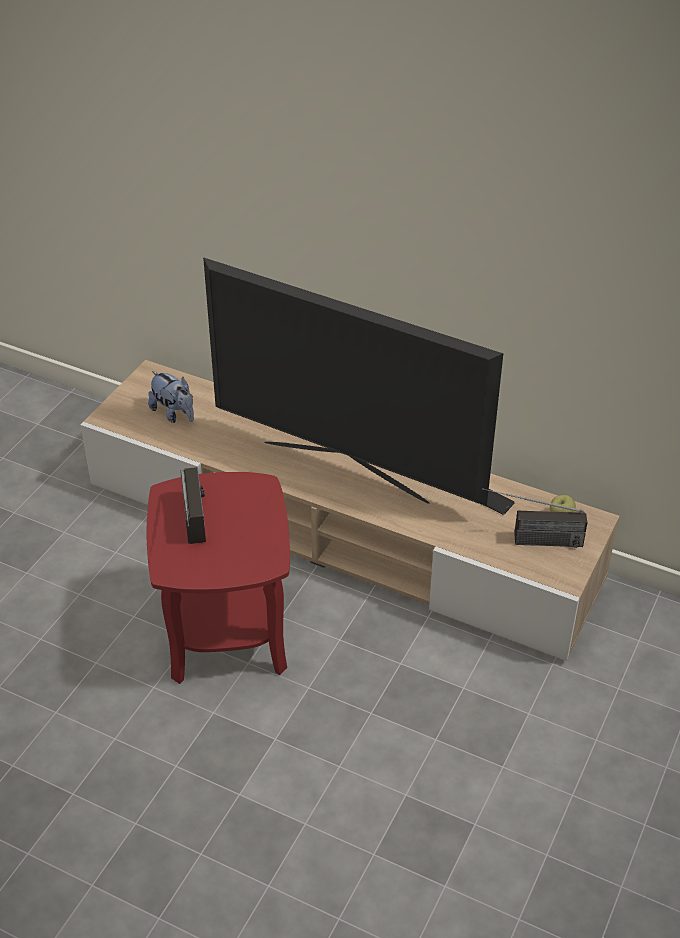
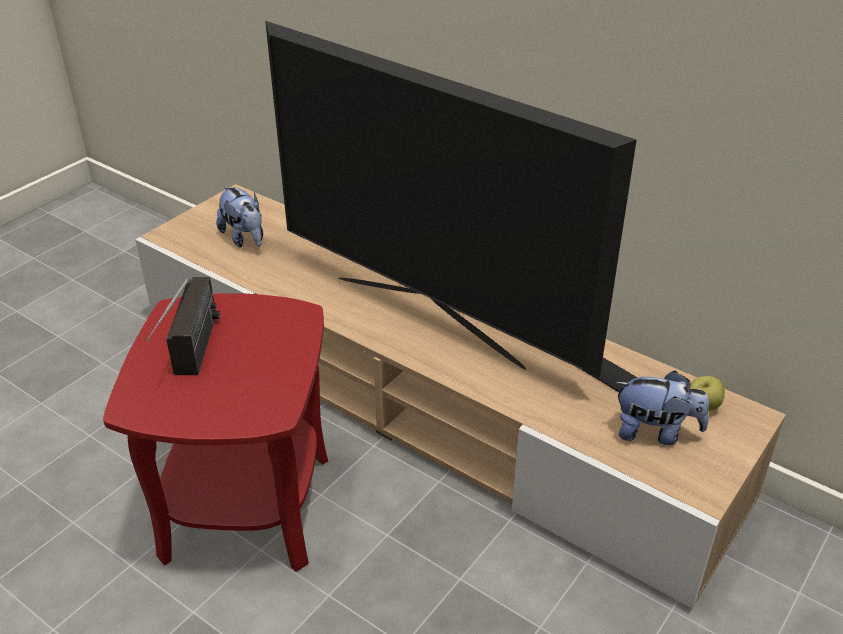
camera: 10 degrees right, 5 degrees down
(530, 540) = (655, 432): radio -> plush toy

